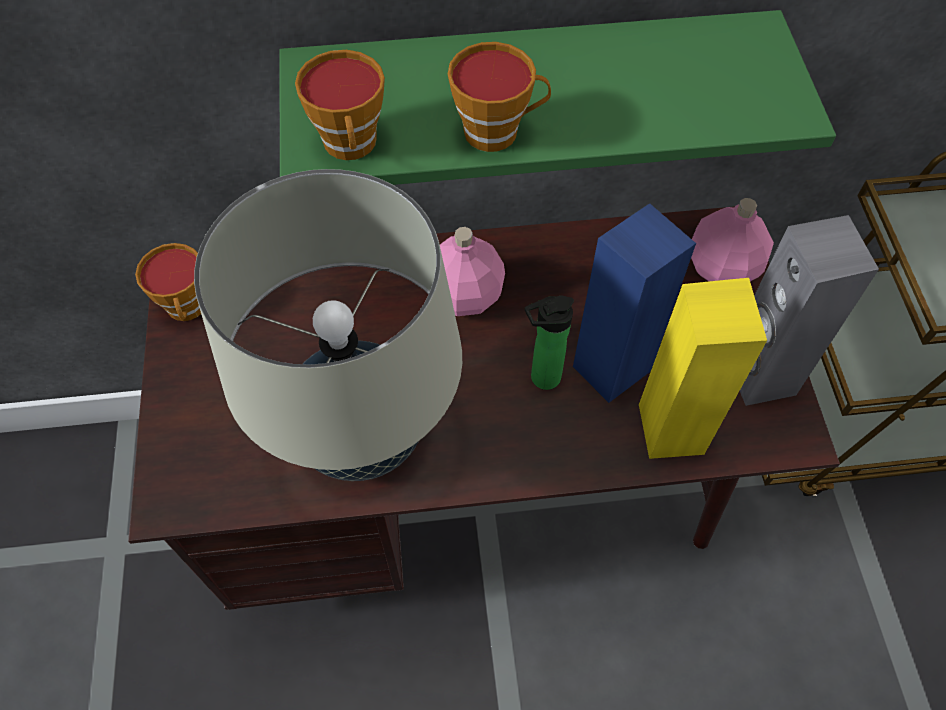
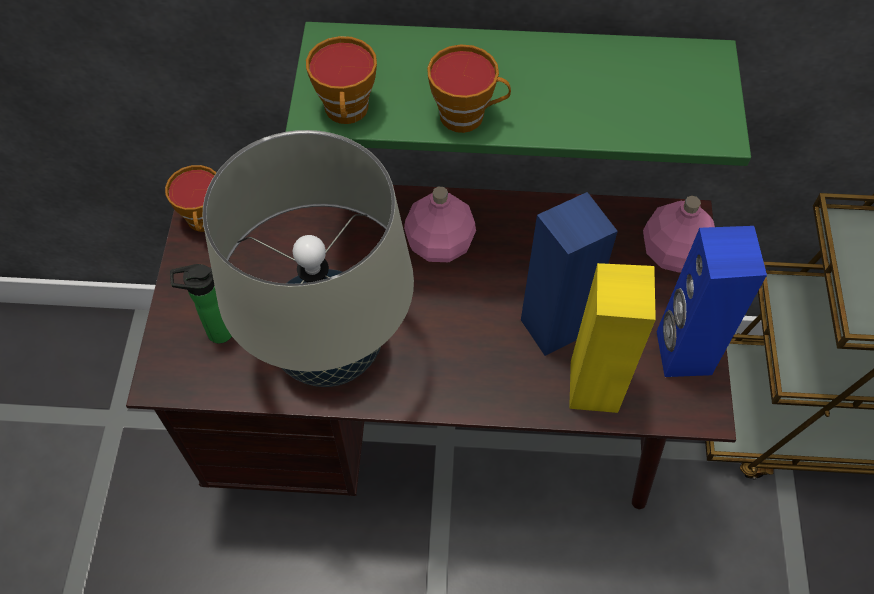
camera: 10 degrees right, 0 degrees up
(541, 378) = (491, 326): bottle -> bottle (216, 333)
(758, 375) = (682, 353): grey speaker -> blue speaker

